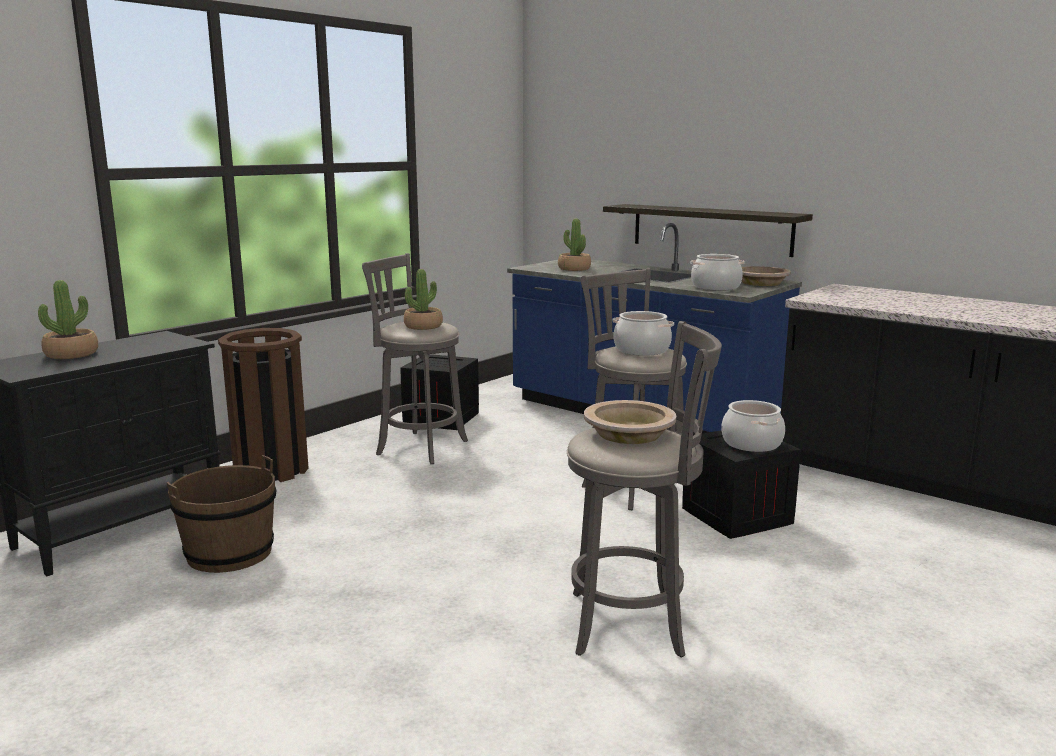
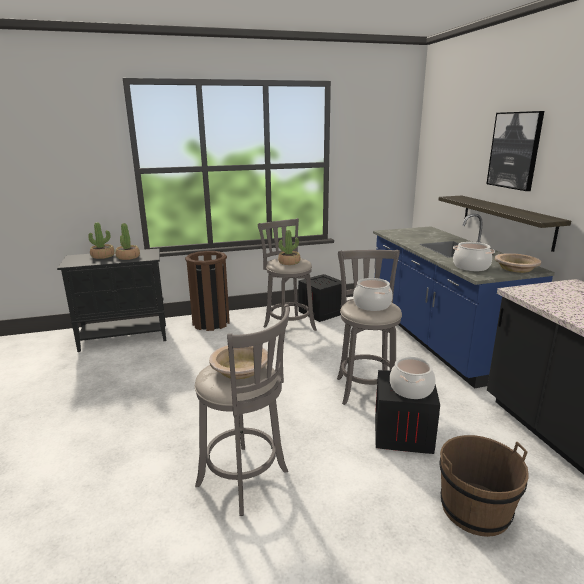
camera: 35 degrees right, 5 degrees up
(230, 553) = (142, 363): brown bucket -> brown bucket (475, 509)
(574, 269) = (411, 236): potted plant -> potted plant (128, 257)
(712, 134) = (515, 150): none -> picture

